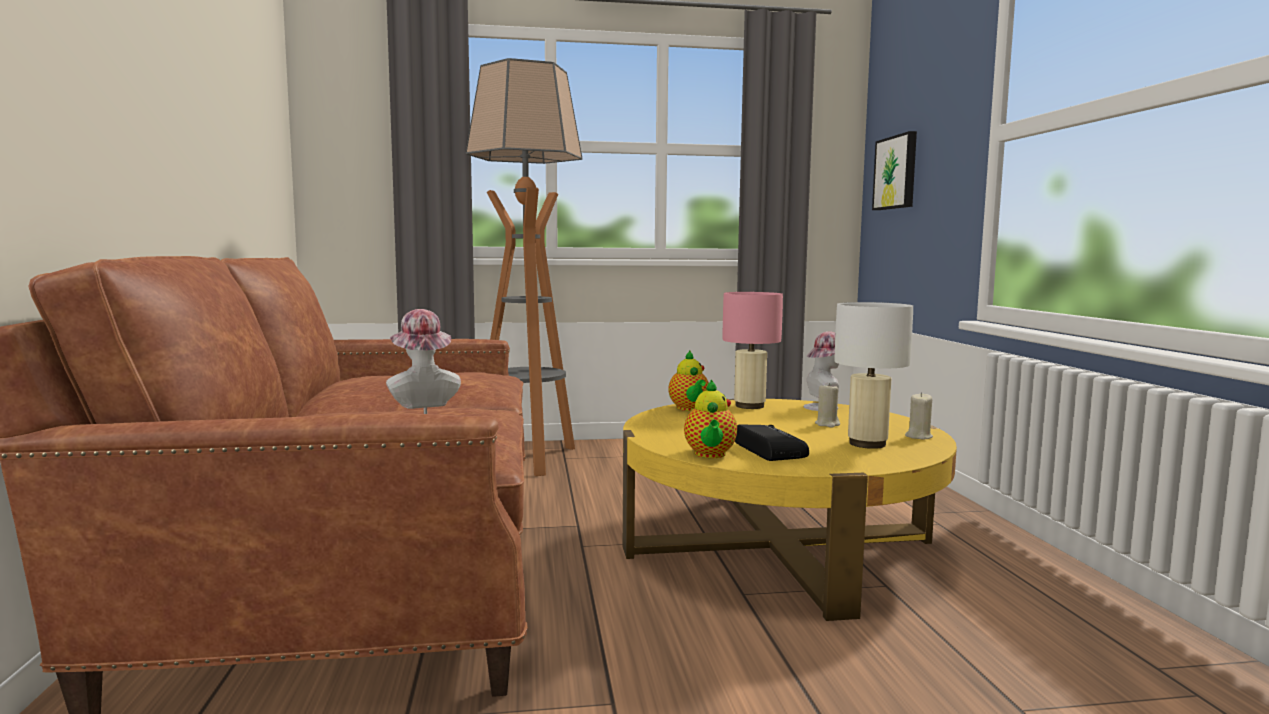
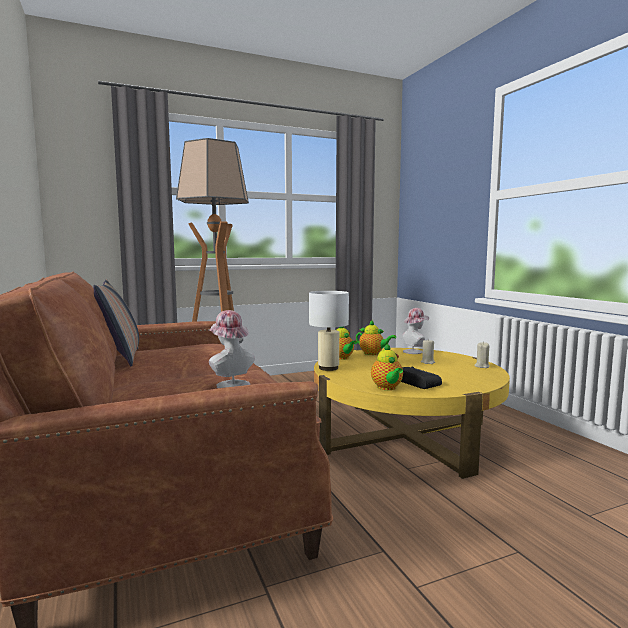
camera: 15 degrees left, 0 degrees up
(335, 382) = (121, 358): none -> pillow
(748, 406) = (373, 353): pink table lamp -> teapot
(867, 444) = (462, 373): white table lamp -> white table lamp (328, 368)
(896, 172) = (424, 213): picture -> none

